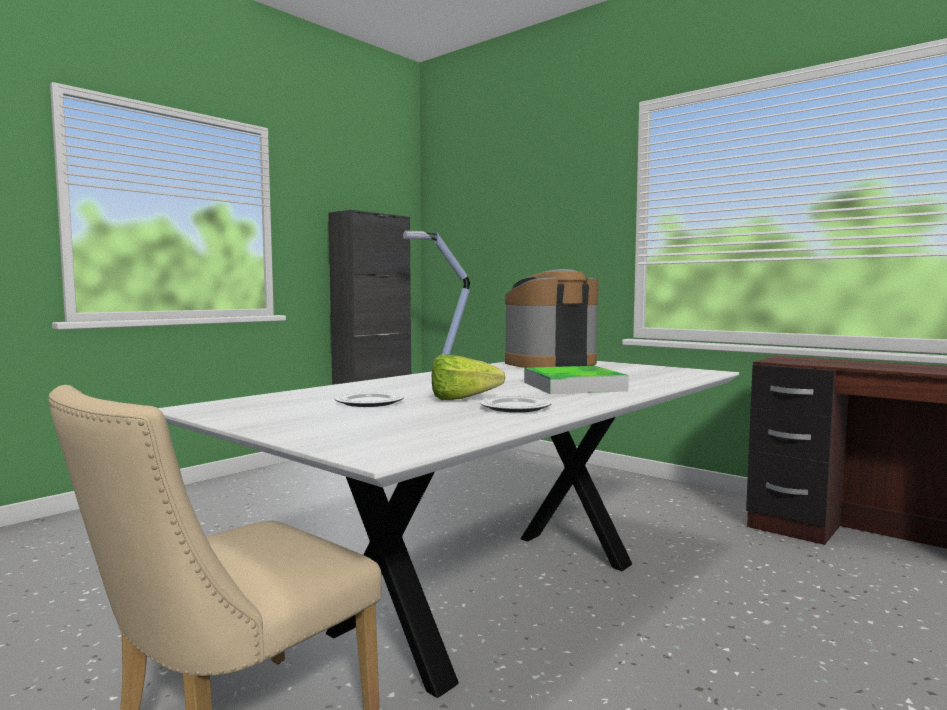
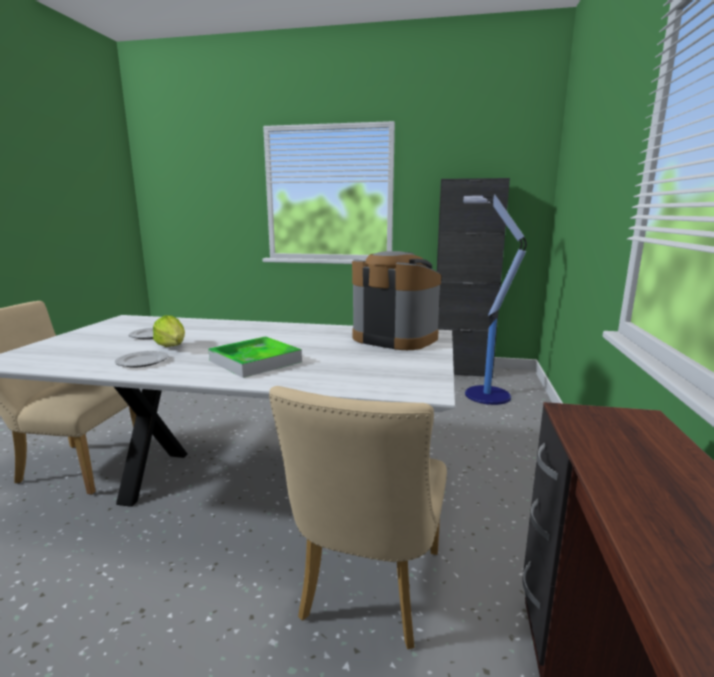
camera: 60 degrees right, 10 degrees up
(718, 572) = (367, 592): none -> beige chair

